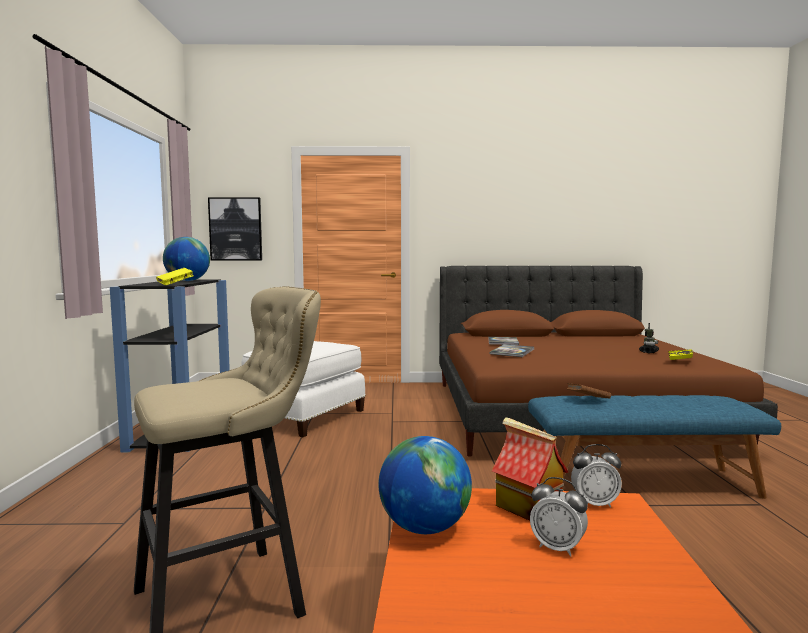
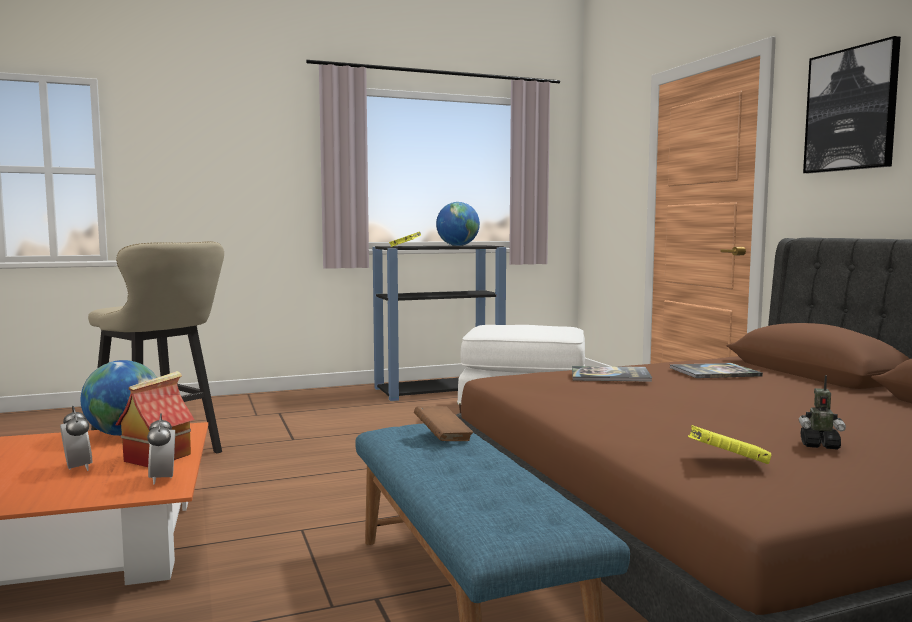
camera: 70 degrees right, 0 degrees up
(236, 229) = (606, 189): picture -> picture (851, 110)
(557, 547) = (77, 468): alarm clock -> alarm clock turned 135 degrees clockwise

